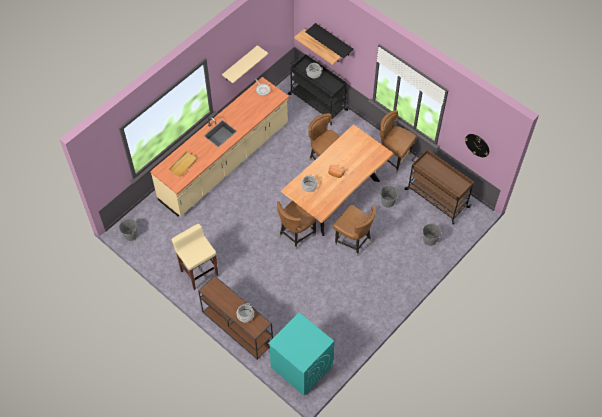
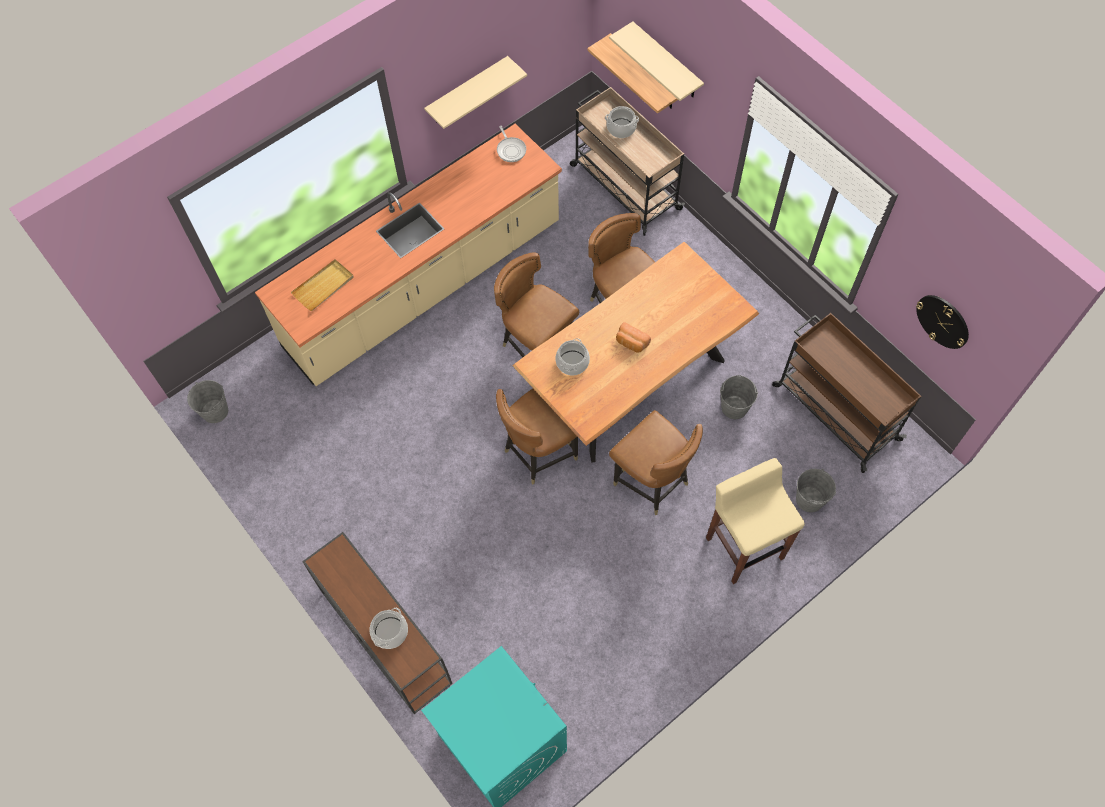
camera: 10 degrees right, 5 degrees up
(199, 272) = (332, 508): beige stool -> beige stool (744, 547)
(317, 102) = (624, 186): black cart -> beige cart
(334, 40) = (666, 62): black shelf -> beige shelf
(393, 158) = (759, 317): brown chair -> brown chair (536, 346)

